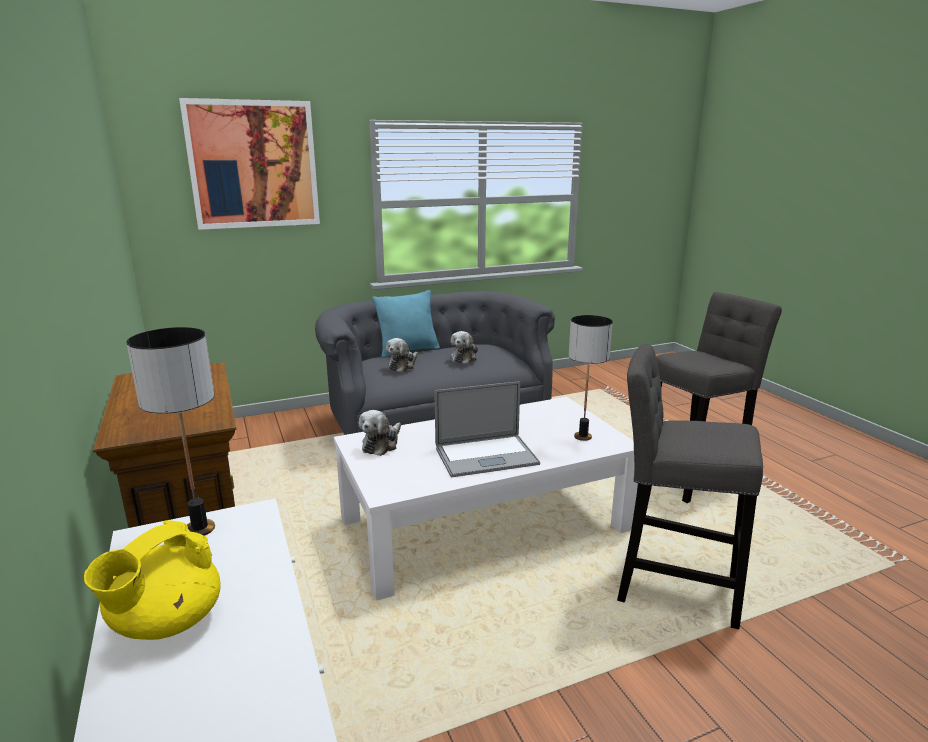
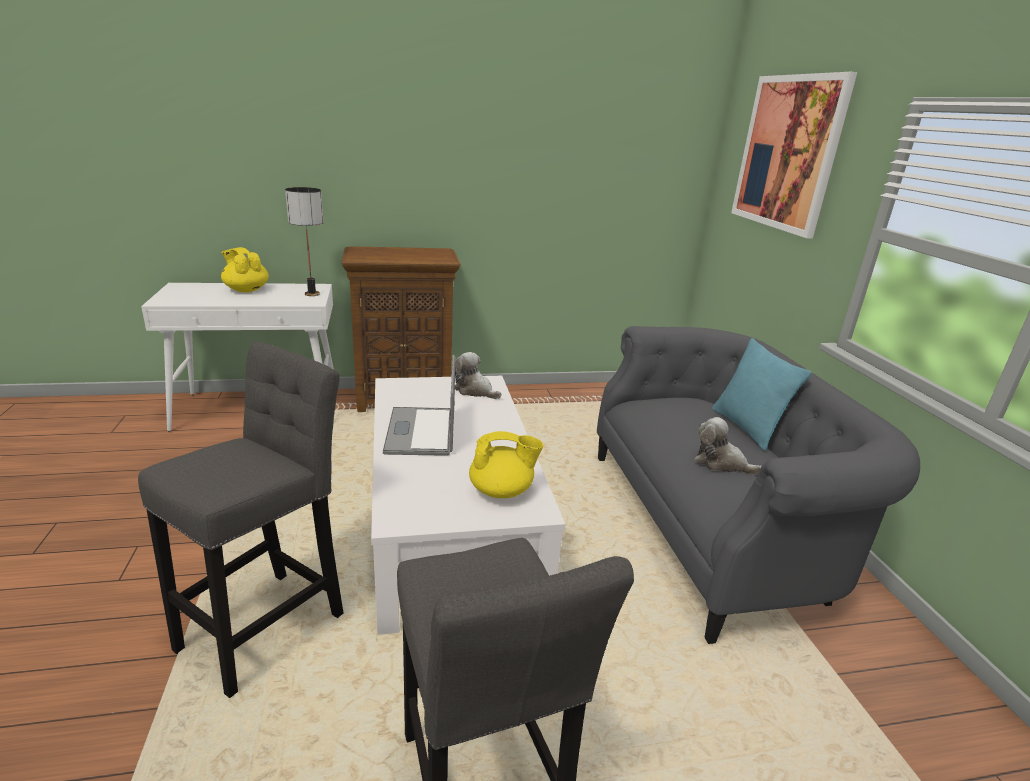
camera: 100 degrees right, 5 degrees up
(402, 365) = (681, 417): plush toy -> none
(549, 415) = (502, 491): none -> yellow teapot
(582, 437) = (428, 498): table lamp -> none

